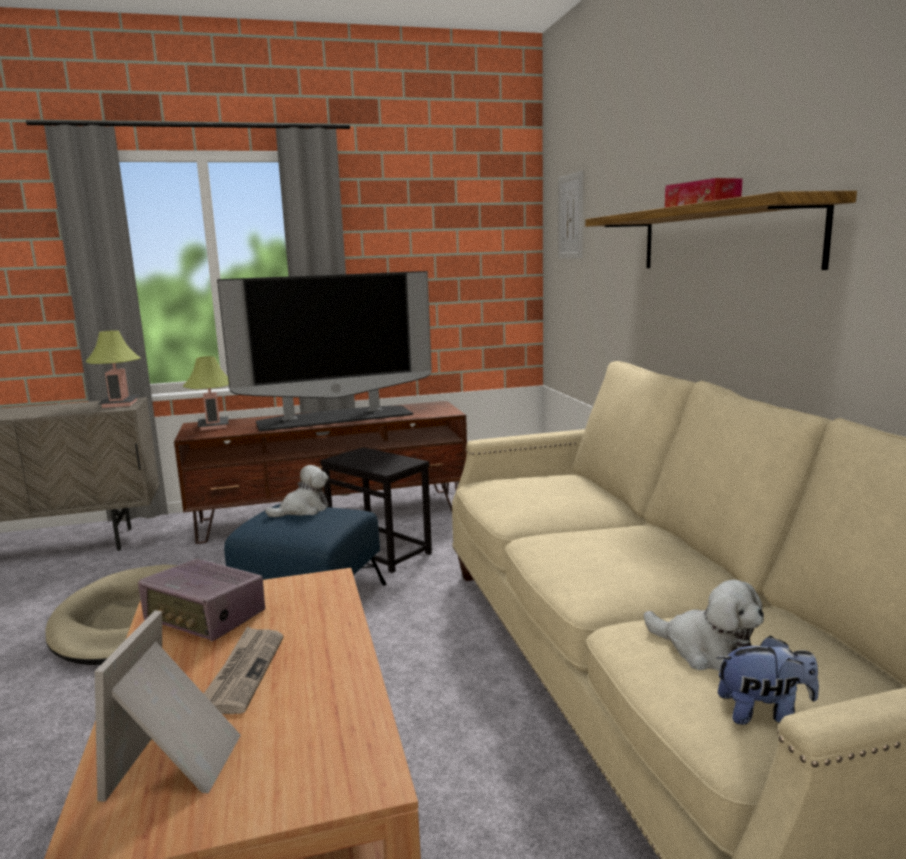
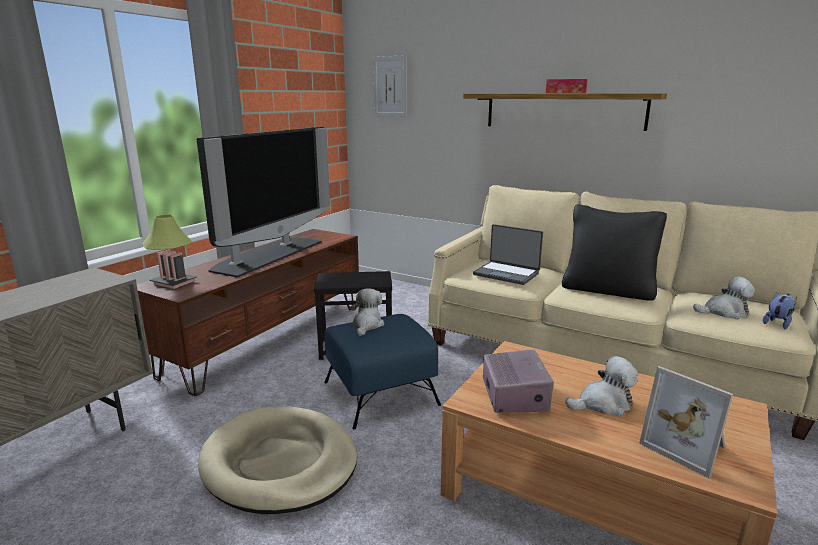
camera: 45 degrees left, 5 degrees up
(120, 404) = (90, 278): table lamp -> none
(206, 618) = (514, 395): radio -> radio turned 75 degrees counterclockwise
(244, 671) = (603, 404): newspaper -> plush toy
(529, 494) = (506, 274): none -> laptop
(606, 553) = (608, 290): none -> black pillow

